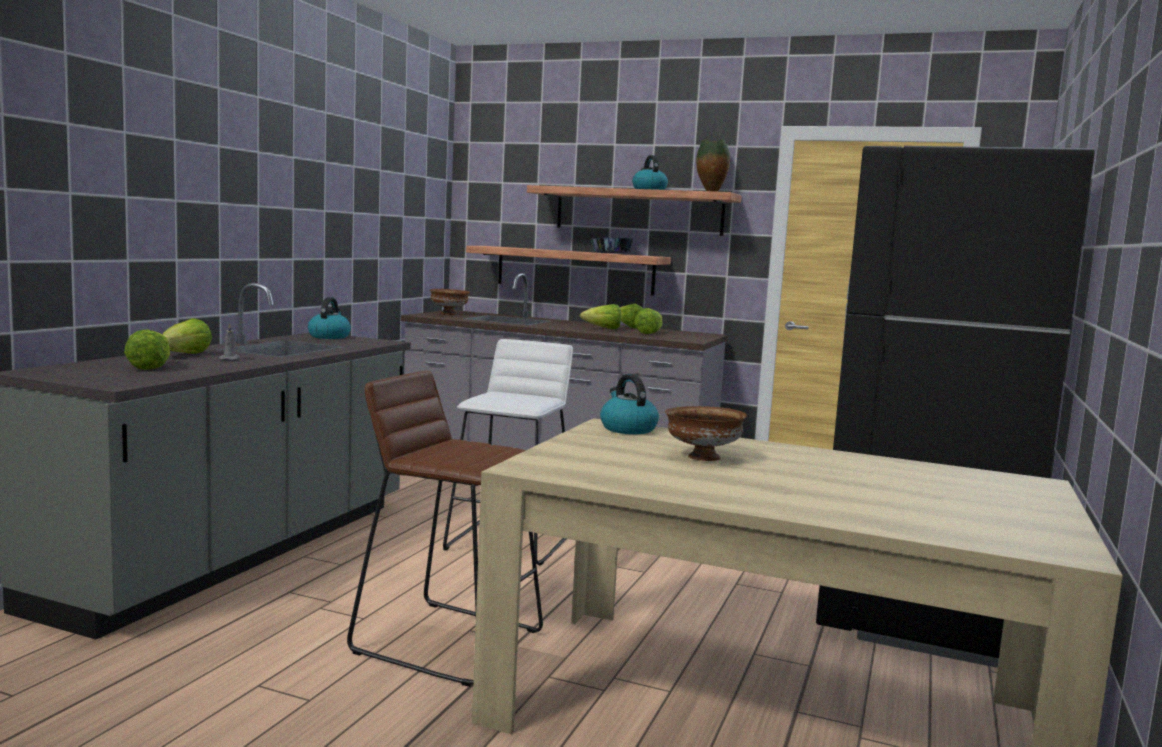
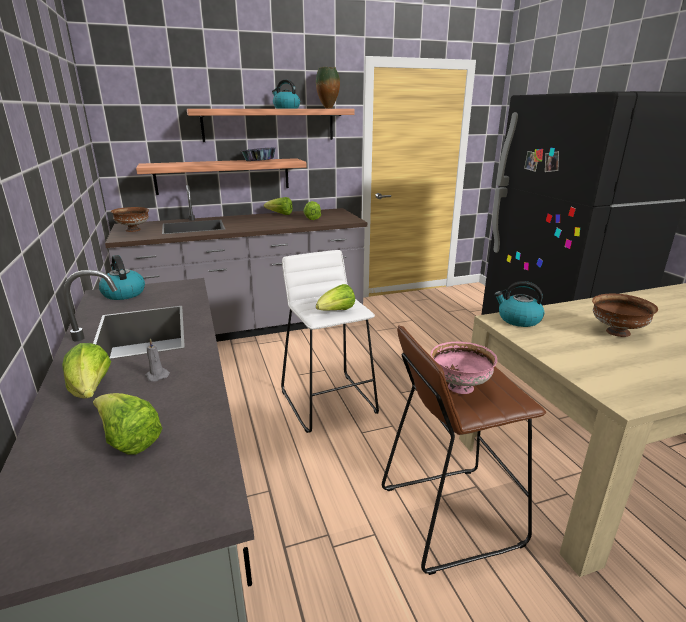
camera: 40 degrees left, 15 degrees up
(451, 448) = (459, 387): none -> pink bowl
(603, 329) = (276, 221): lettuce -> lettuce (336, 312)

